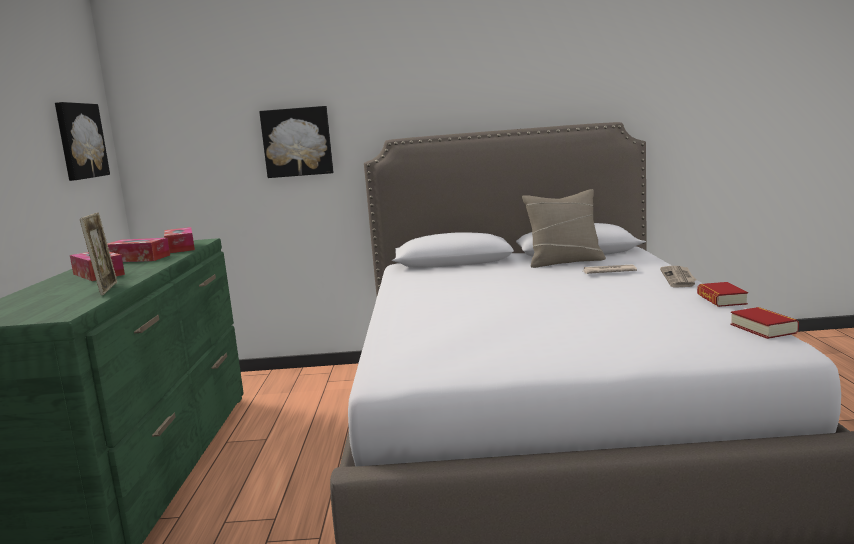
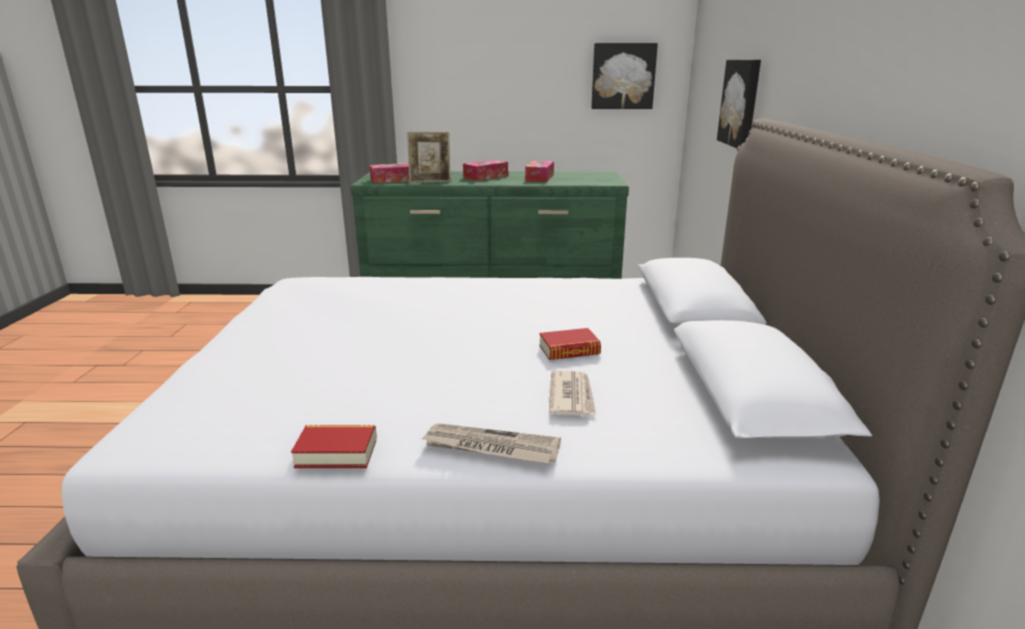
camera: 90 degrees right, 10 degrees up
(180, 248) = (579, 181): tissue box -> tissue box (393, 180)
(565, 262) = (665, 373): beige pillow -> none
(763, 328) = (187, 446): book -> book (569, 350)

